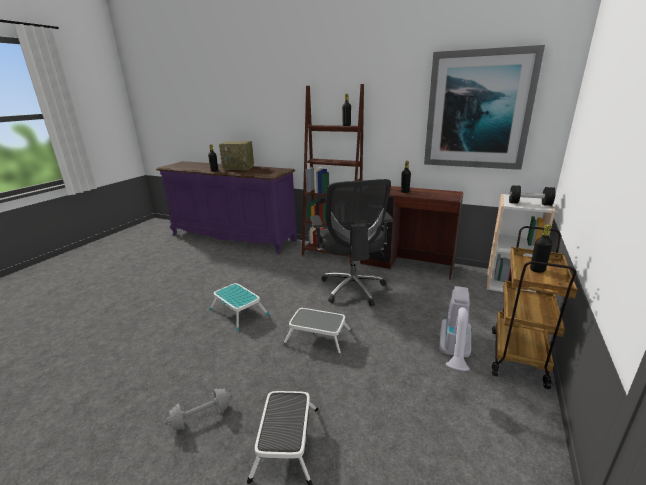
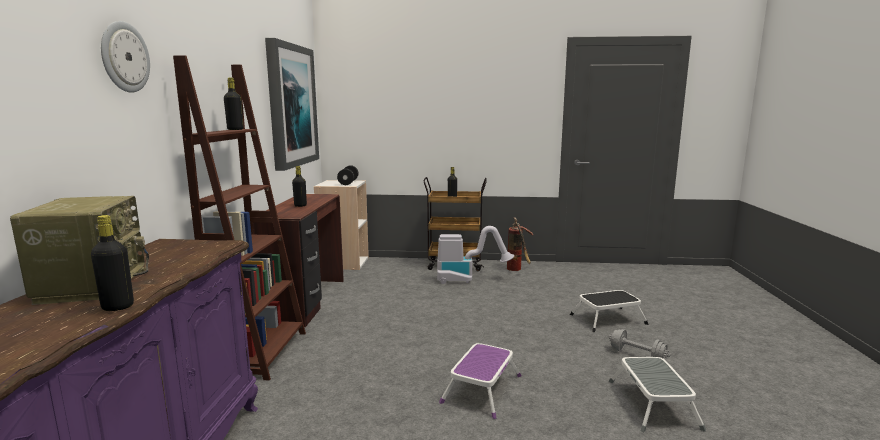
camera: 110 degrees left, 10 degrees down
(238, 312) = (482, 389): turquoise step ladder -> purple step ladder
(287, 89) = (124, 57): none -> wall clock
(318, 337) = (490, 327): grey step ladder -> grey step ladder (652, 404)
(352, 287) = (378, 324): office chair -> none
(502, 422) = (518, 270): none -> fire extinguisher

